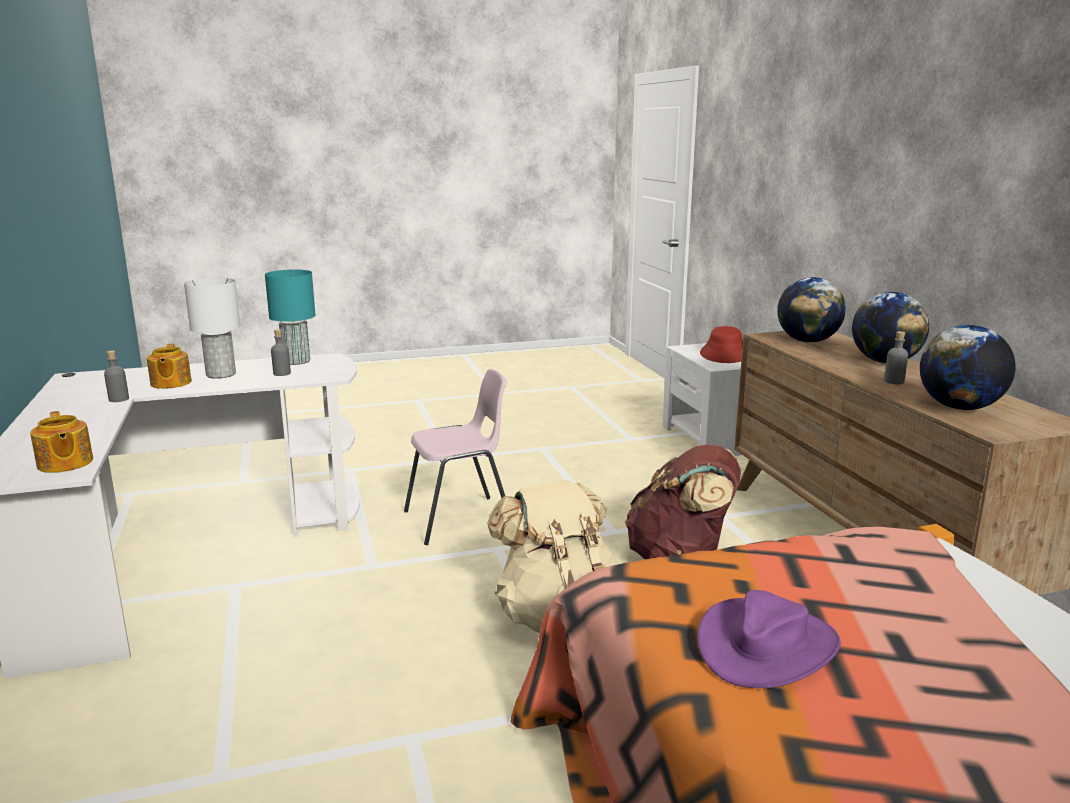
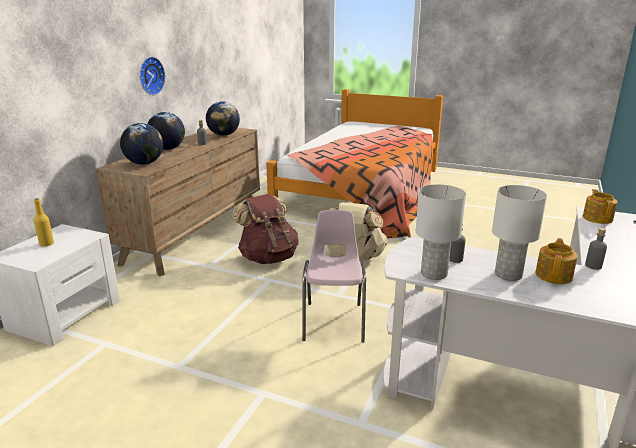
camera: 140 degrees left, 5 degrees up
(297, 361) = (433, 273): turquoise table lamp -> white table lamp
(460, 520) = (334, 321): pink chair -> pink chair turned 75 degrees clockwise
(725, 354) = (46, 244): red hat -> yellow bottle
(766, 645) = (380, 153): purple hat -> none
(961, 230) = (150, 75): none -> wall clock

